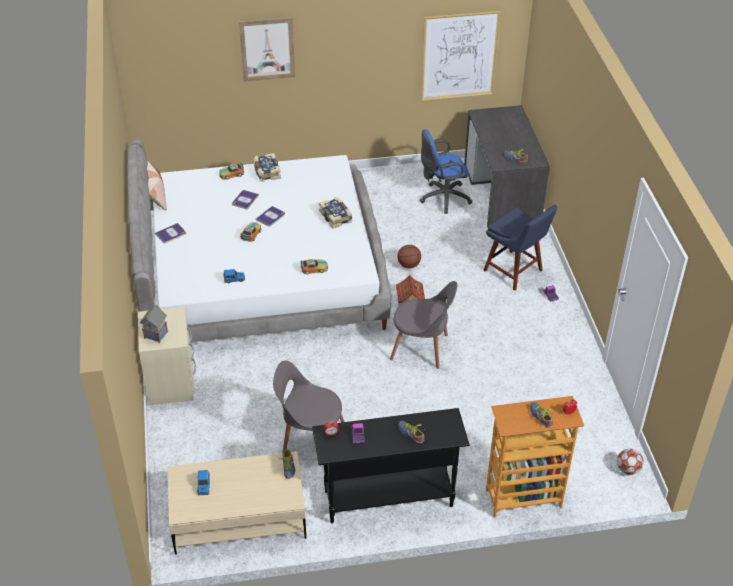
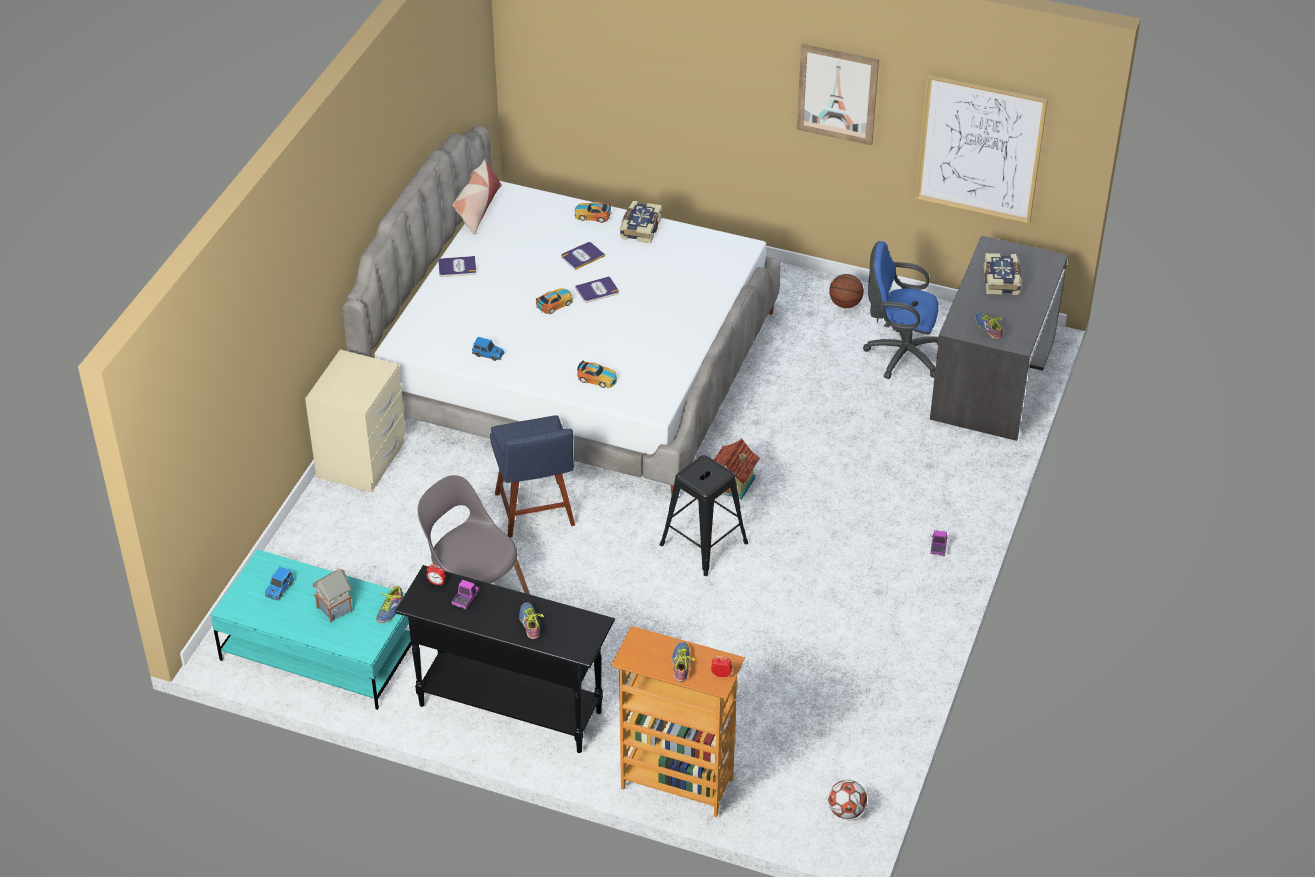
camera: 30 degrees right, 0 degrees up
(156, 334) = (339, 385): toy house -> toy house (335, 608)
(238, 517) = (320, 651): beige coffee table -> turquoise coffee table
(267, 49) = (696, 55): picture -> picture (837, 94)
(336, 217) = (681, 321): book -> book (1002, 281)
(408, 265) = (775, 429): basketball -> basketball (845, 304)
(422, 348) = (704, 544): grey chair -> black stool
(515, 272) = (917, 495): blue chair -> blue chair (535, 512)

